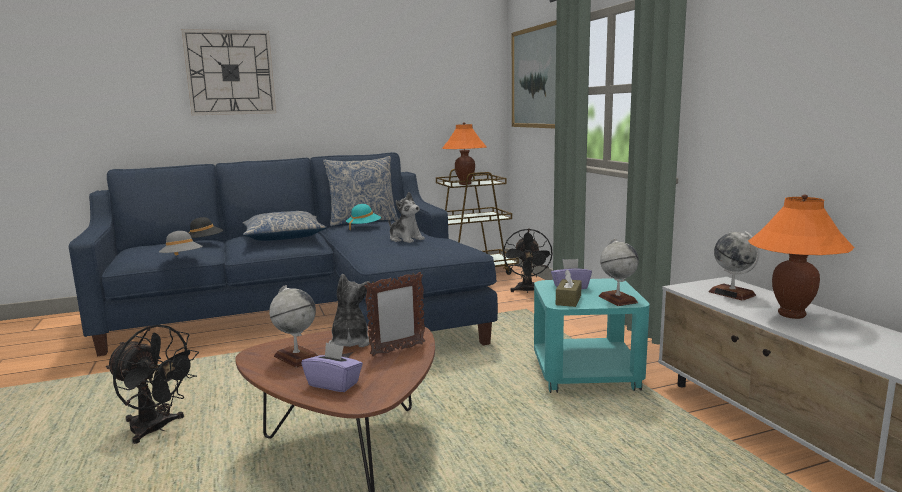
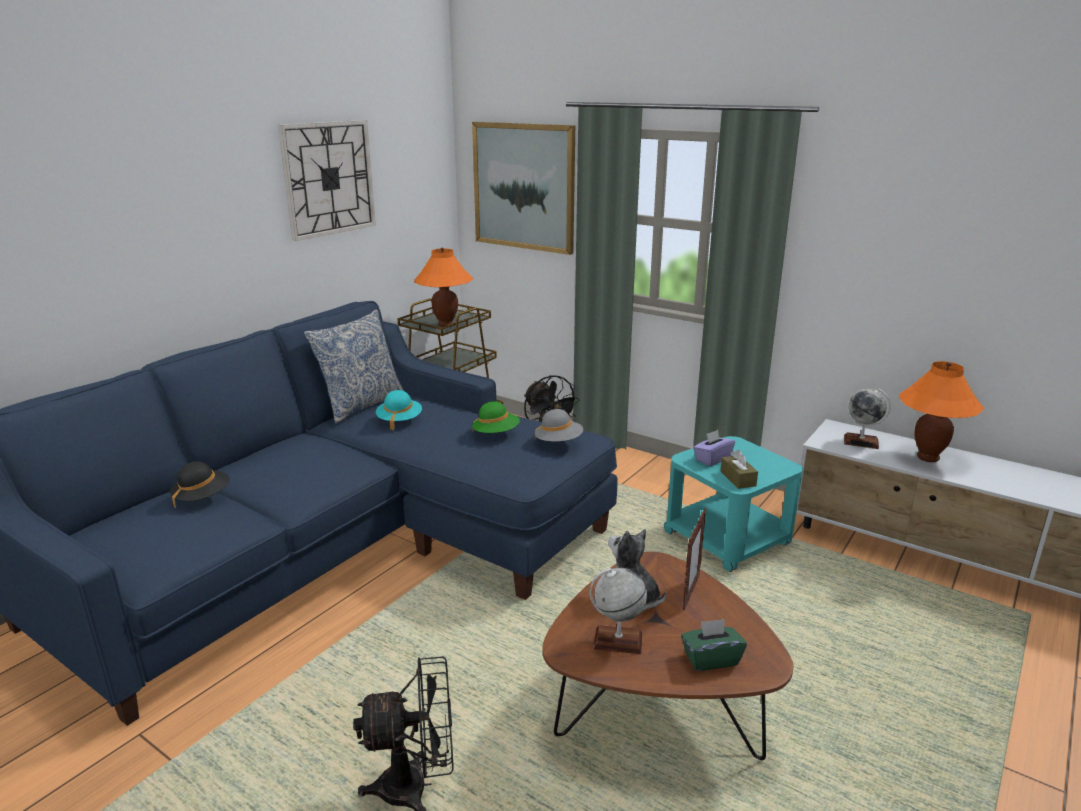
camera: 35 degrees left, 10 degrees up
(182, 259) = (240, 541): grey hat -> grey hat (558, 442)
(230, 73) = (127, 212): wall clock -> wall clock (329, 178)
(283, 237) = (305, 459): pillow -> none
(334, 384) = (711, 659): purple tissue box -> green tissue box
(405, 239) = (496, 434): plush toy -> green hat
(617, 299) = (771, 466): globe -> none

